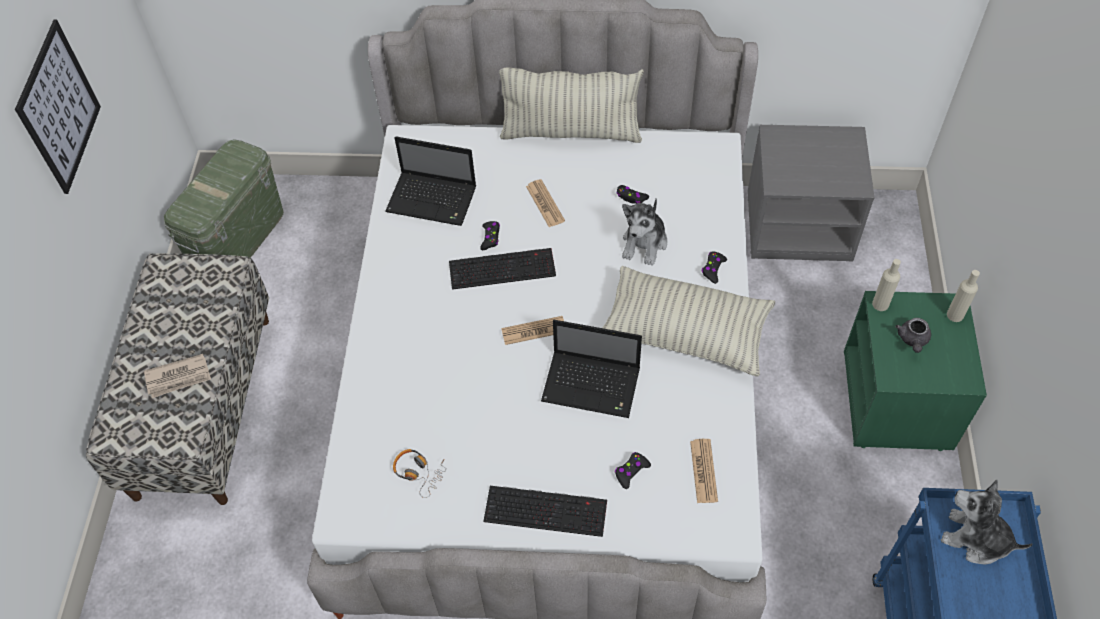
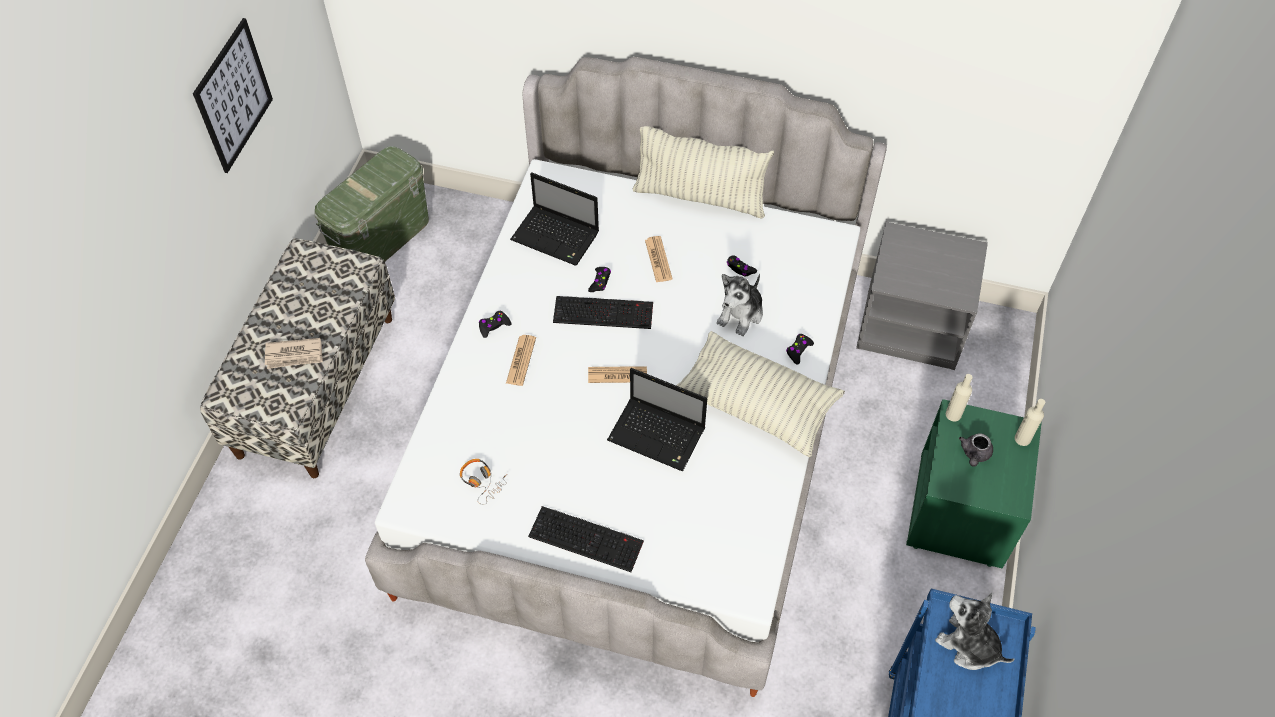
camera: 10 degrees right, 0 degrees up
(631, 471) = (672, 520): black game controller -> black game controller (494, 326)
(703, 471) = (738, 533): newspaper -> newspaper (521, 360)

